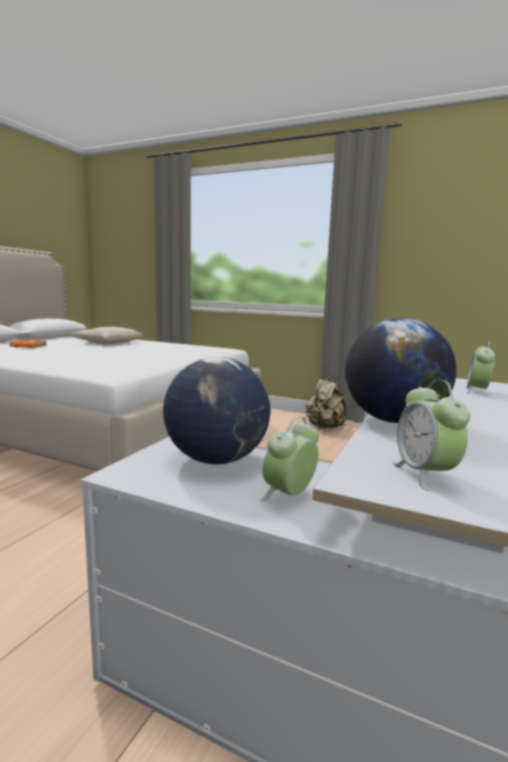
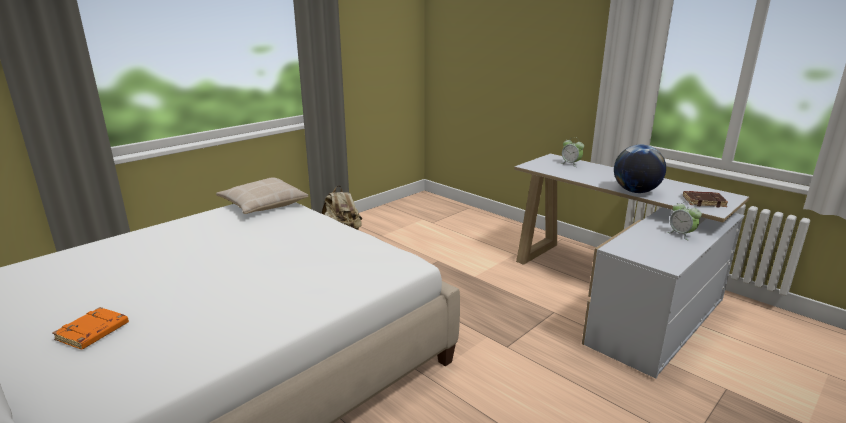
camera: 70 degrees left, 10 degrees up
(107, 342) = (118, 264): beige pillow -> beige pillow (263, 204)
(217, 460) = (643, 243): globe -> none
(424, 475) = (704, 202): alarm clock -> brown book

